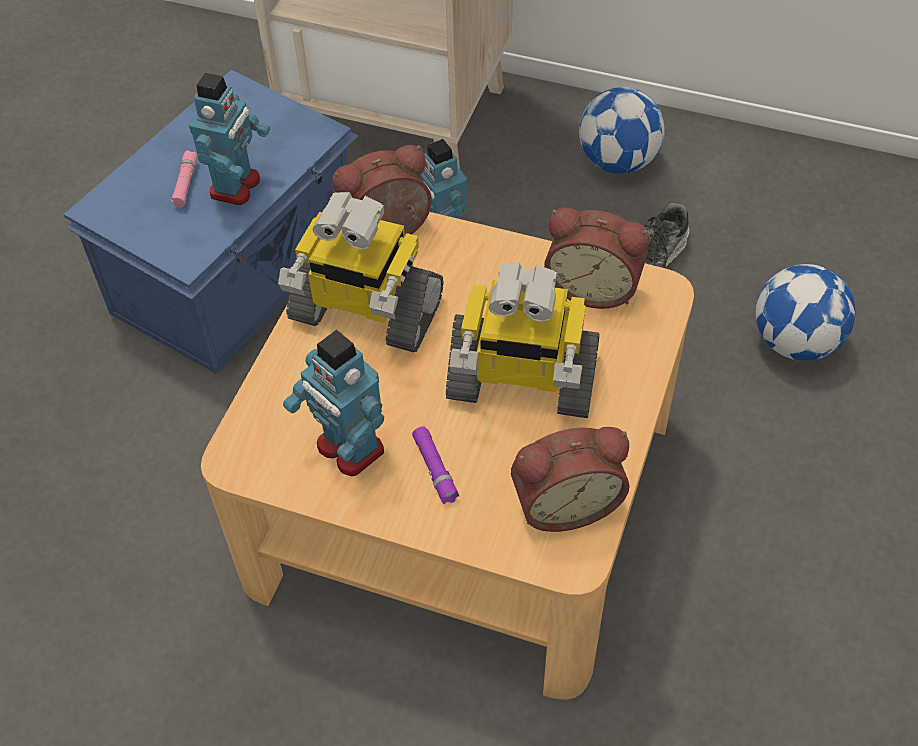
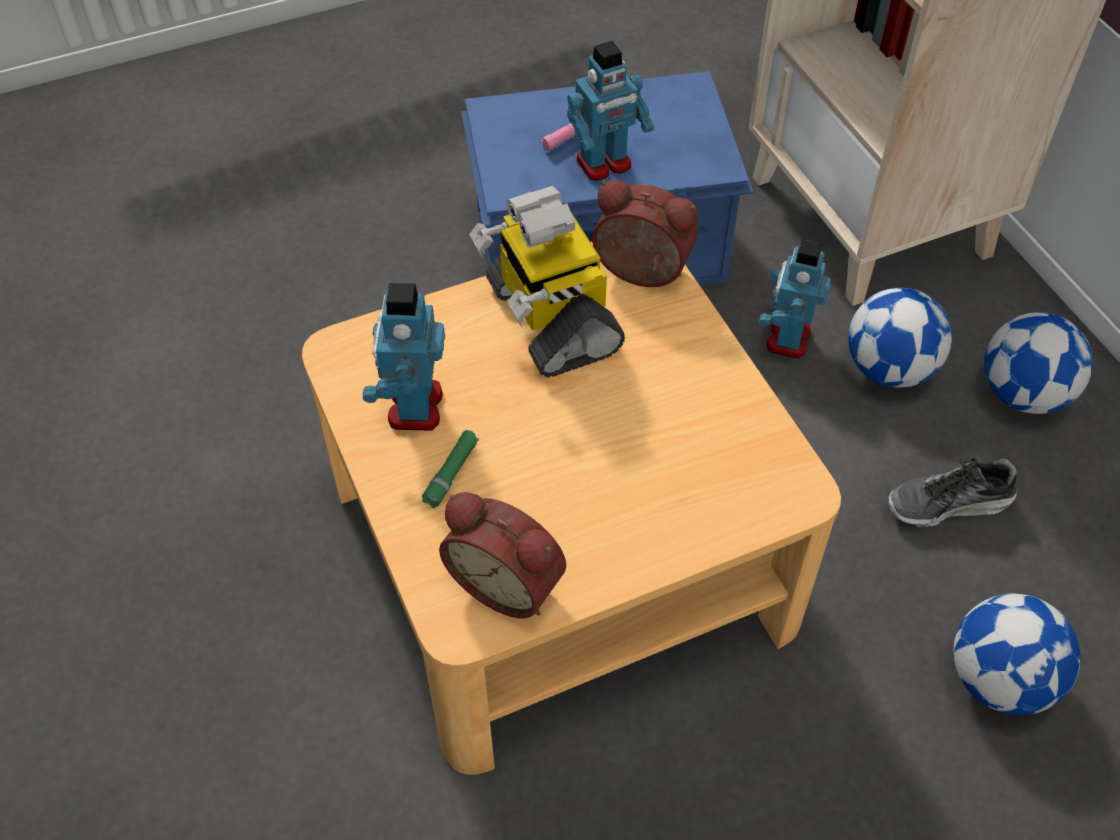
camera: 45 degrees right, 0 degrees up
(435, 469) = (451, 473): purple flashlight -> green flashlight
(521, 381) = (596, 465): toy robot -> none
(526, 206) = (889, 369): none -> football
(594, 286) = (750, 442): alarm clock -> none

